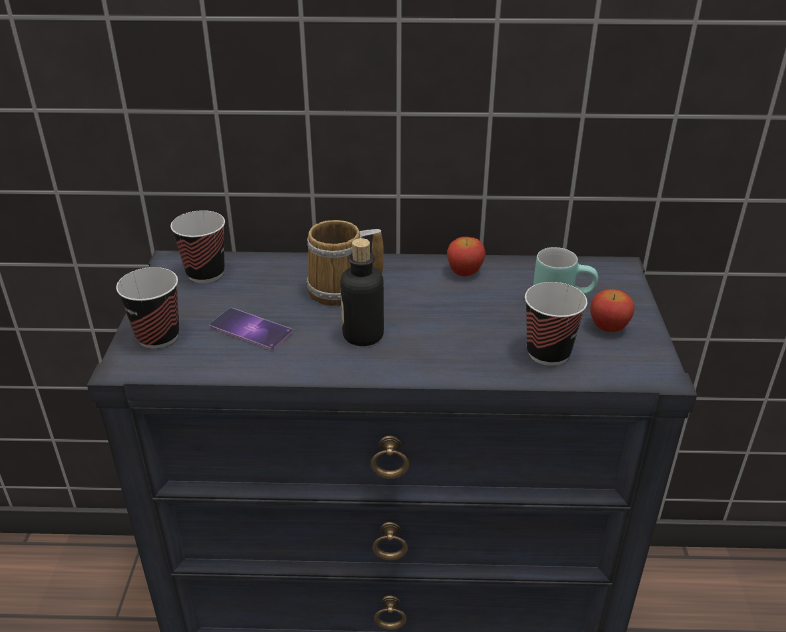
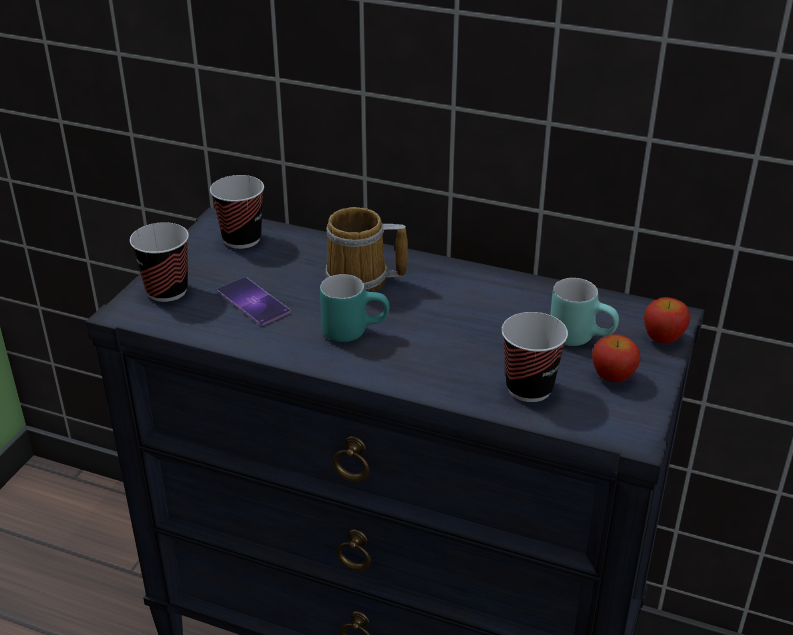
camera: 20 degrees right, 0 degrees up
(363, 335) = (354, 330): bottle -> turquoise mug
(465, 272) = (497, 287): apple -> apple (663, 337)

